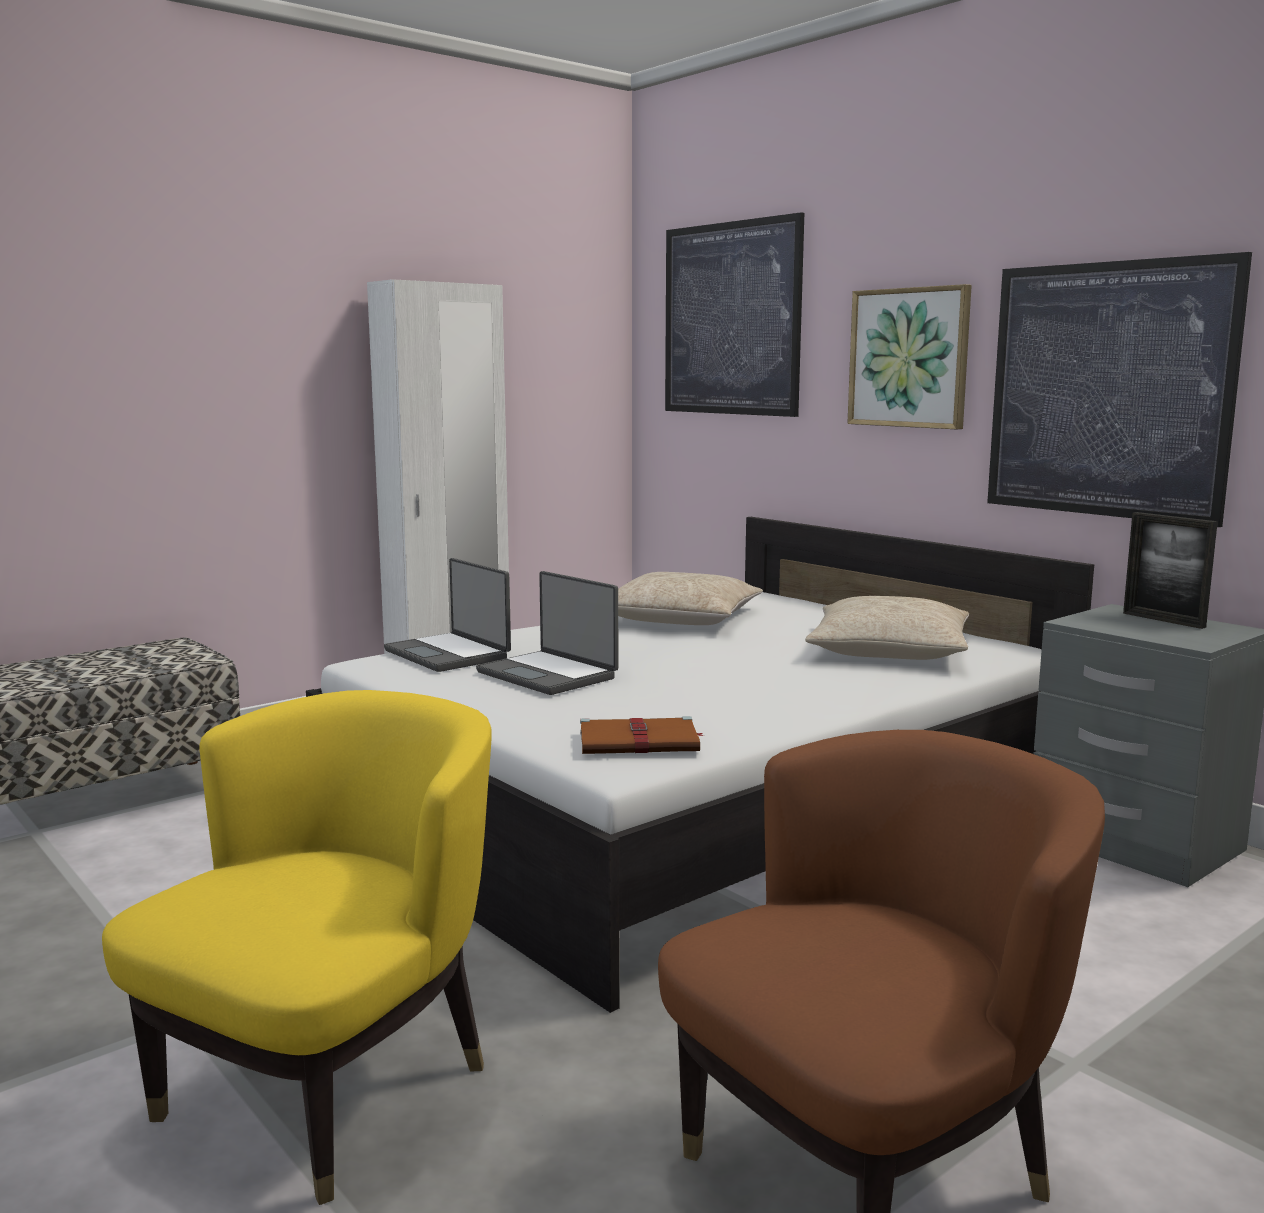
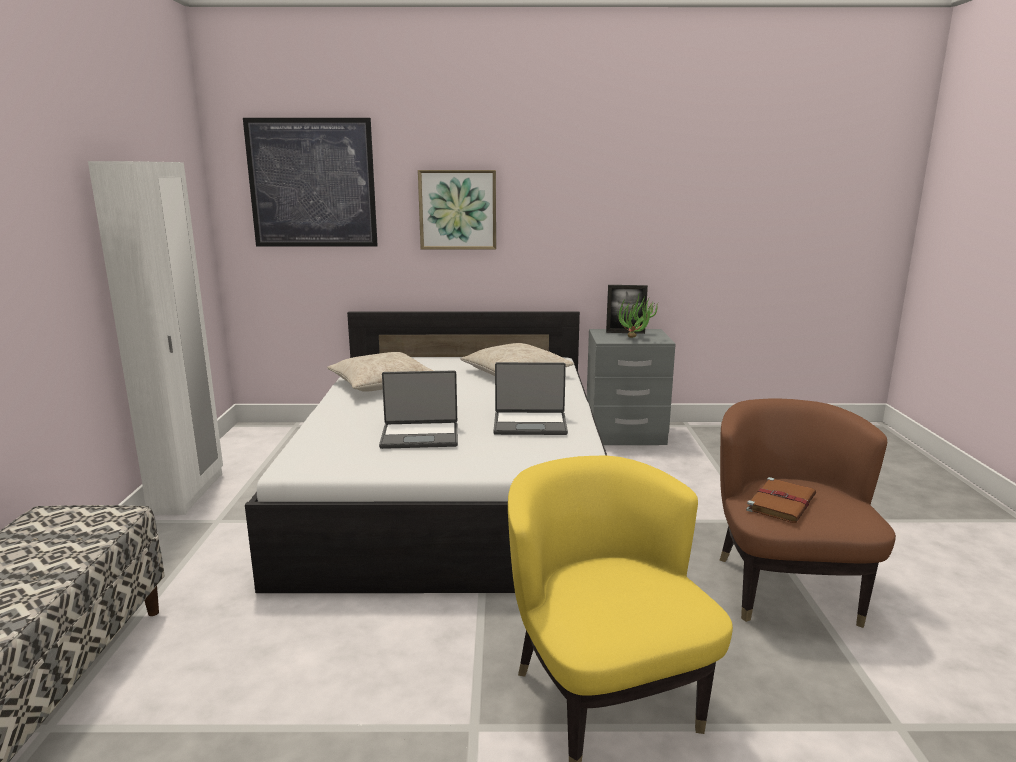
camera: 50 degrees left, 5 degrees up
(449, 654) = (326, 444): laptop -> laptop (530, 424)
(641, 742) = (563, 452): brown book -> brown book (781, 502)
(1107, 390) = (576, 226): picture -> none
(1149, 631) = (636, 338): none -> potted plant

